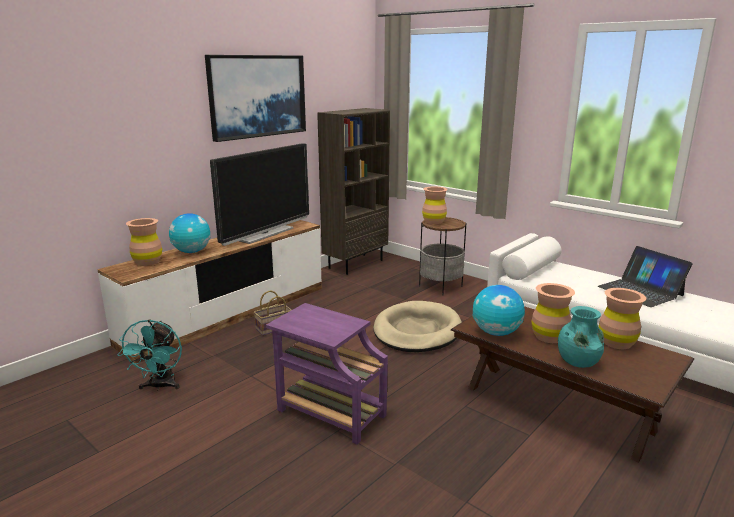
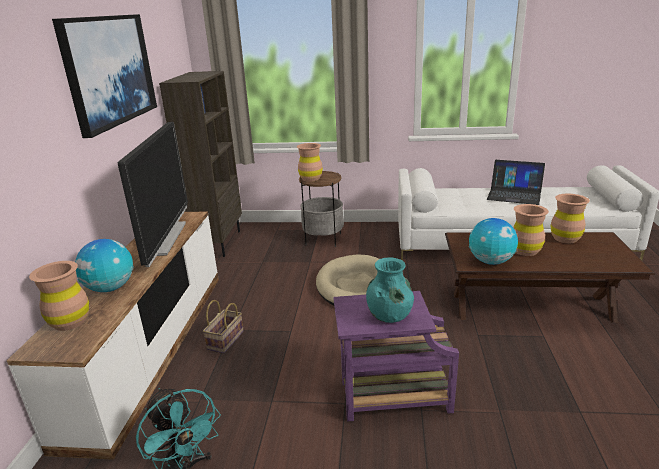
camera: 35 degrees left, 5 degrees up
(578, 362) = (570, 263): turquoise vase -> turquoise vase (389, 316)

